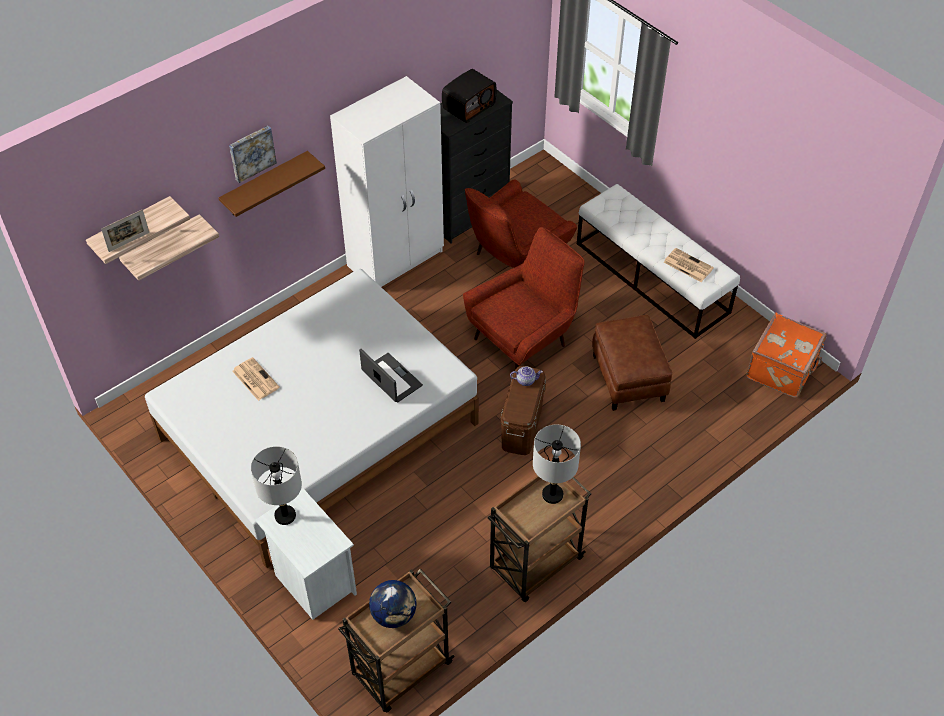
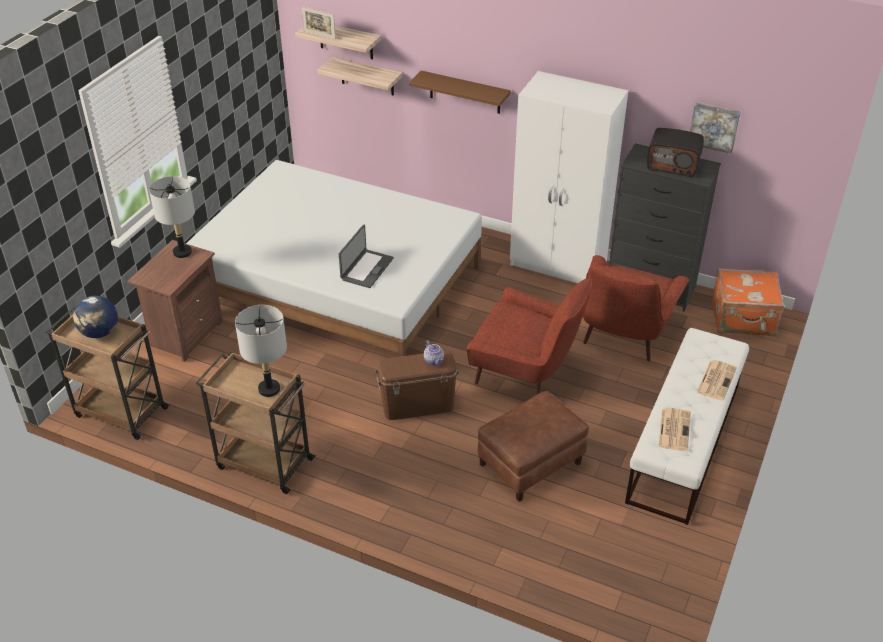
camera: 65 degrees right, 10 degrees down
(251, 152) = (458, 51): picture -> picture (714, 126)
(255, 379) = (321, 201): newspaper -> newspaper (716, 380)
(313, 582) = (185, 334): white nightstand -> brown nightstand
(515, 258) = (623, 336): red armchair -> red armchair turned 90 degrees counterclockwise
(783, 369) = (639, 596): orange suitcase -> orange suitcase (743, 319)

